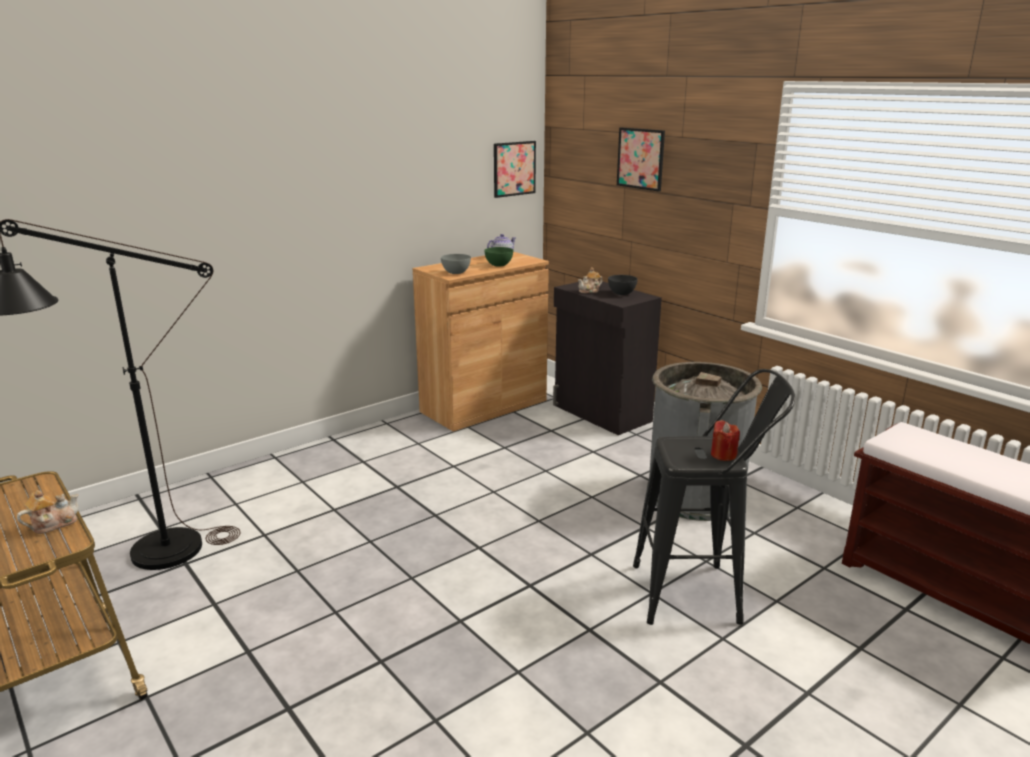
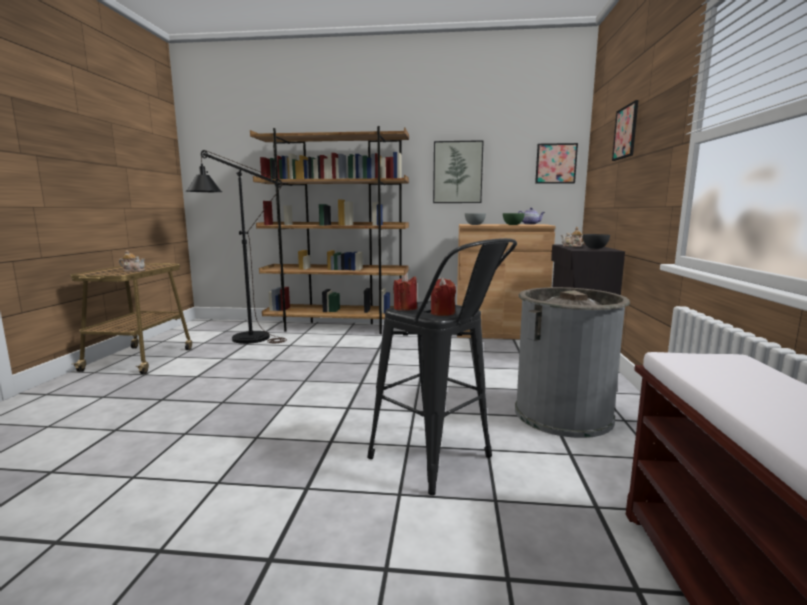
camera: 45 degrees right, 10 degrees down
(265, 472) = (337, 327): none -> brown bookcase
(402, 191) = (457, 172): none -> picture
(683, 460) = (405, 308): none -> red candle

